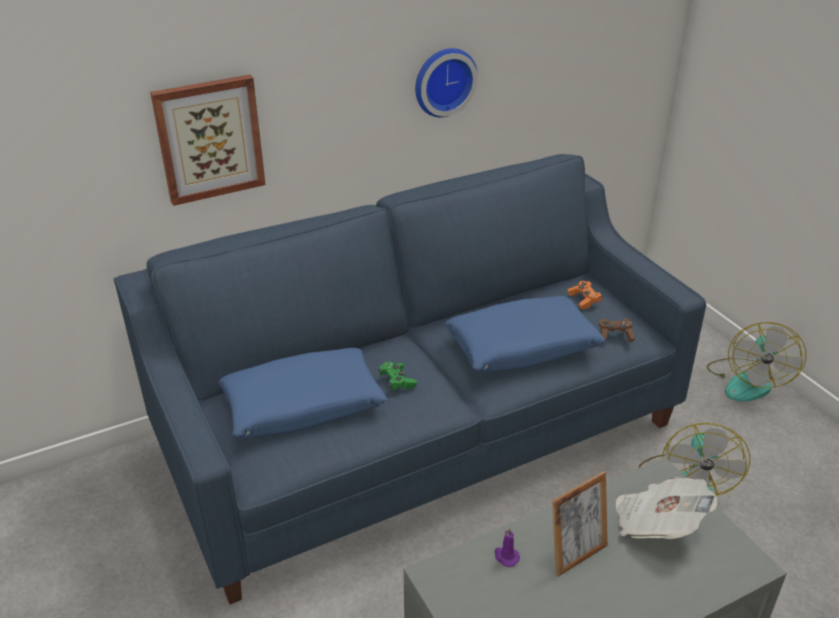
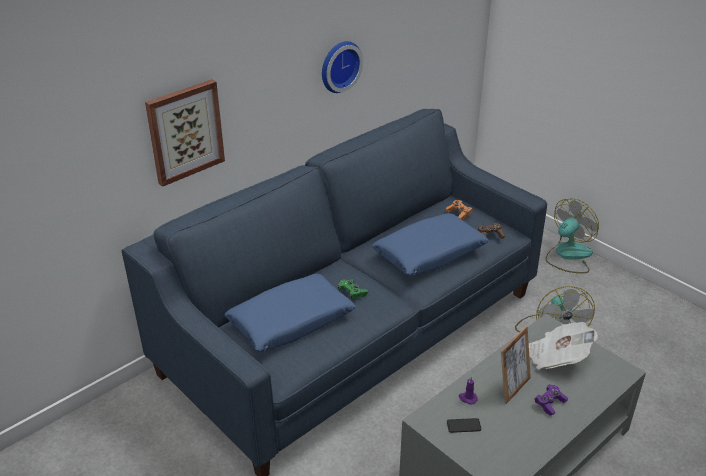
camera: 15 degrees left, 0 degrees up
(484, 595) = (463, 425): none -> phone
(622, 590) = (550, 403): none -> purple game controller
(747, 381) = (568, 255): fan -> fan turned 135 degrees counterclockwise

